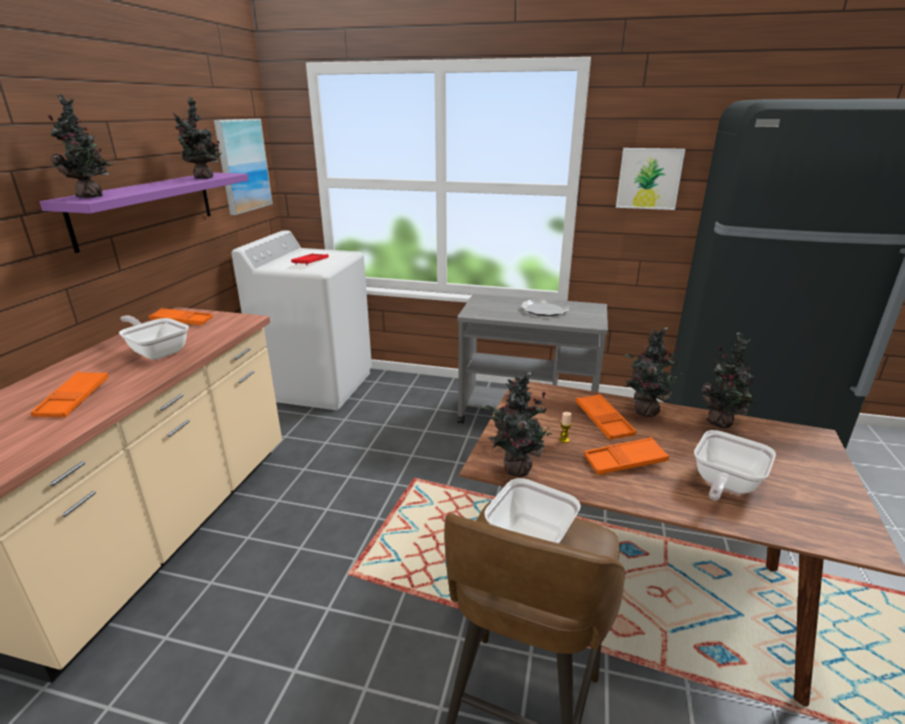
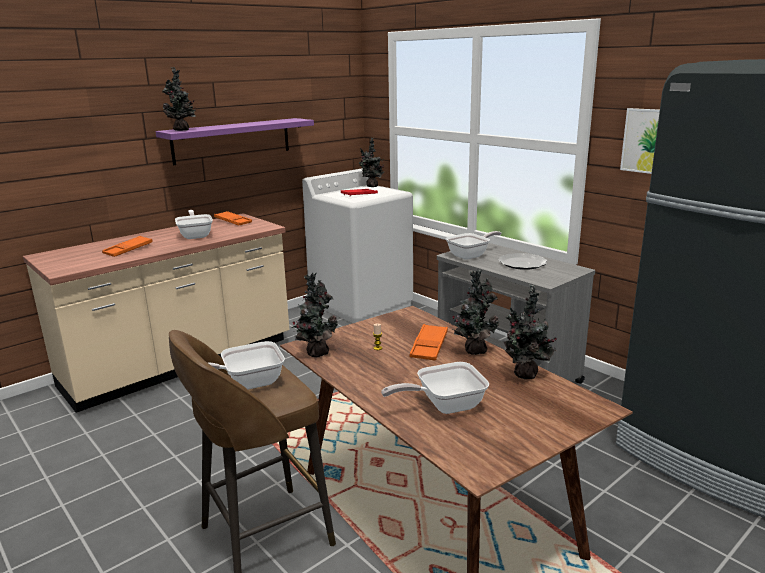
camera: 35 degrees right, 5 degrees down
(203, 178) = (275, 122): potted plant -> potted plant (371, 186)
(243, 165) = (329, 114): picture -> none
(489, 310) = (471, 255): none -> frying pan
(624, 461) = (396, 371): orange tray -> none

